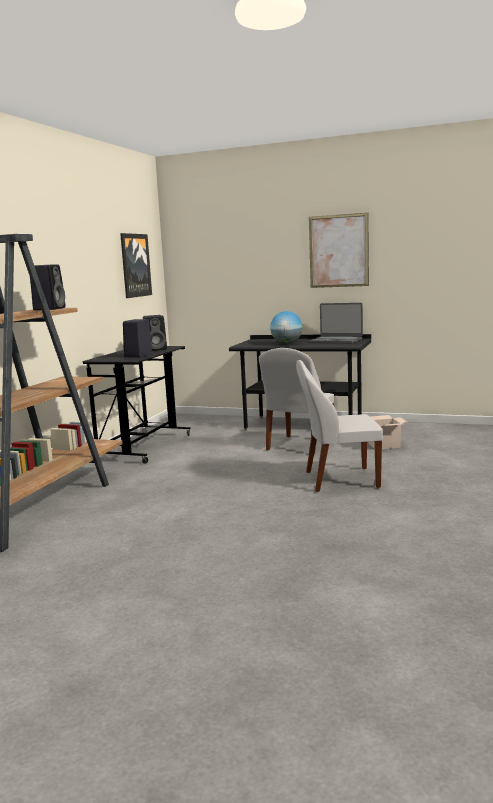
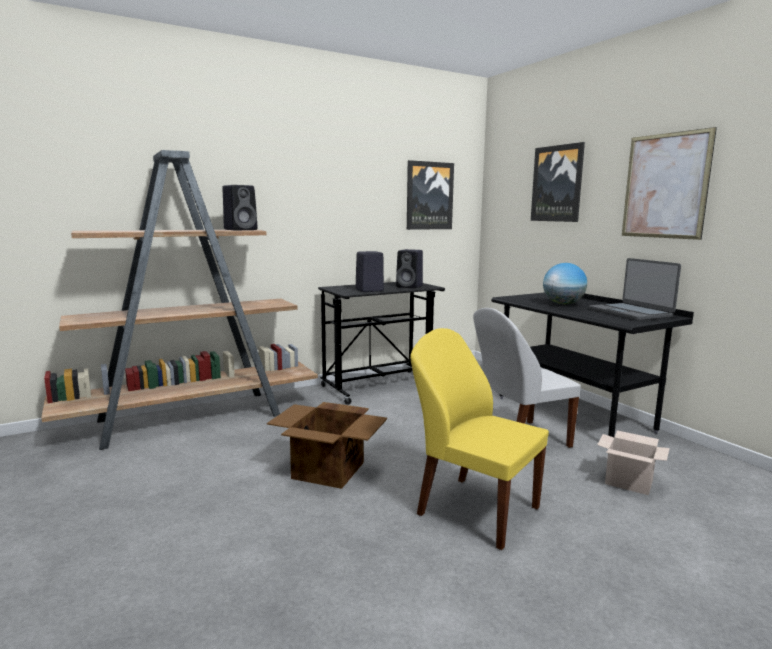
camera: 40 degrees right, 0 degrees up
(222, 495) = (329, 470): none -> cardboard box
(247, 250) = (557, 183): none -> picture
(339, 479) = (475, 509): white chair -> yellow chair

